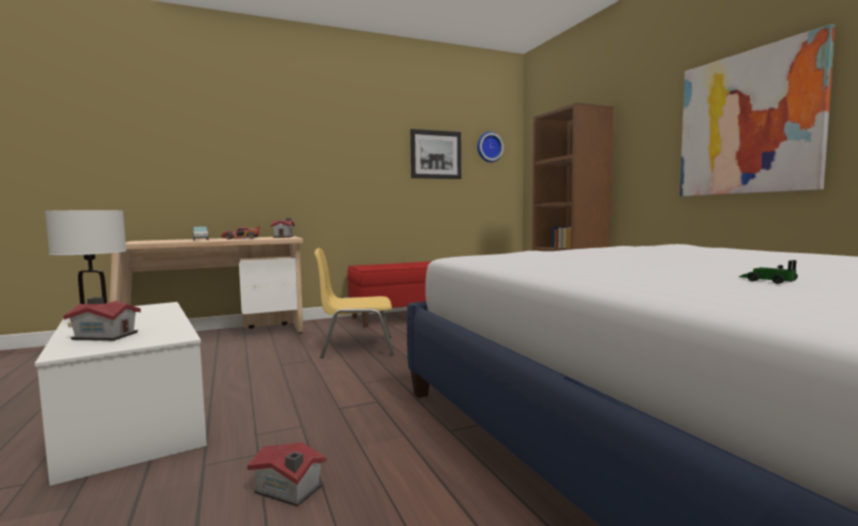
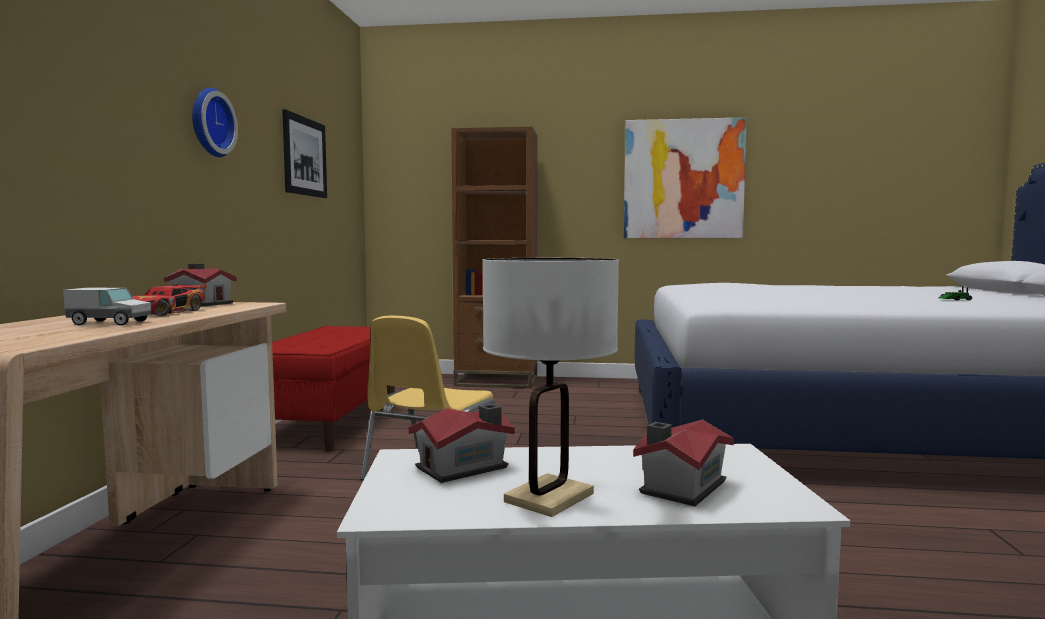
camera: 60 degrees left, 0 degrees up
(288, 491) = (875, 561): toy house -> toy house (465, 468)
(489, 147) = (343, 153): wall clock -> wall clock (209, 123)

